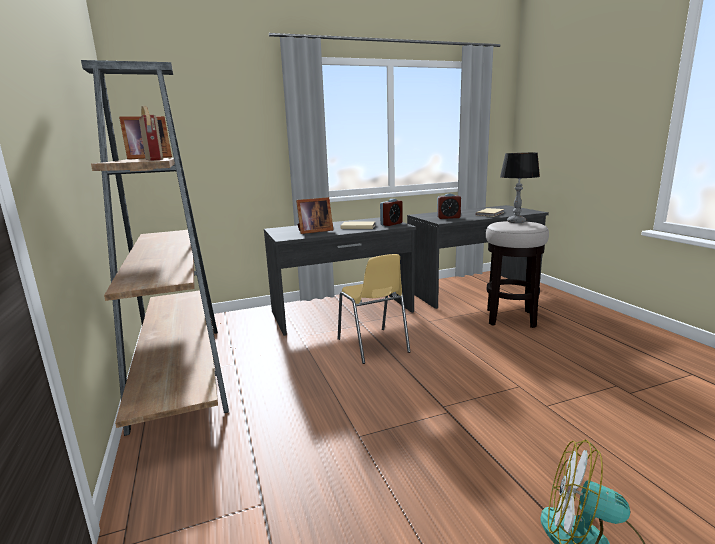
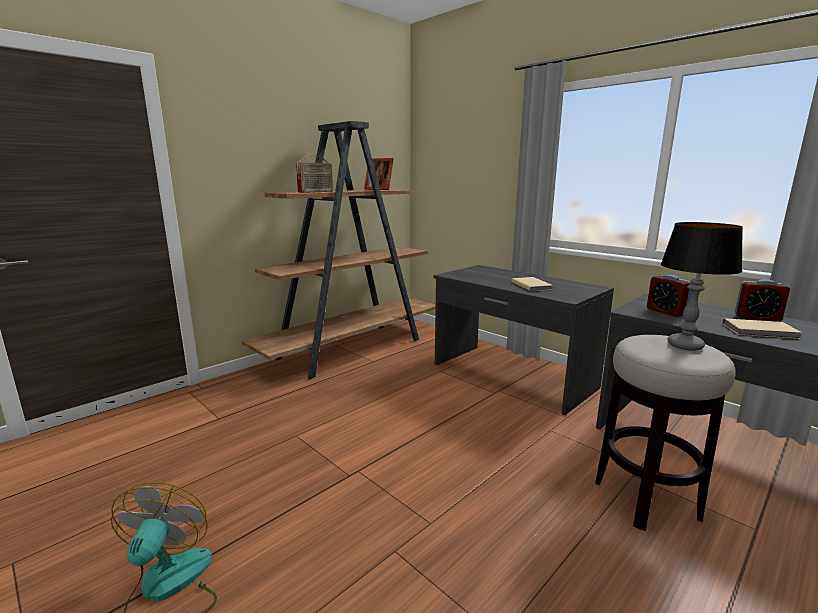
camera: 65 degrees right, 0 degrees up
(313, 231) = (487, 277): picture frame -> none
(373, 346) = (452, 408): yellow chair -> none
(391, 224) = (569, 294): alarm clock -> alarm clock (757, 318)

